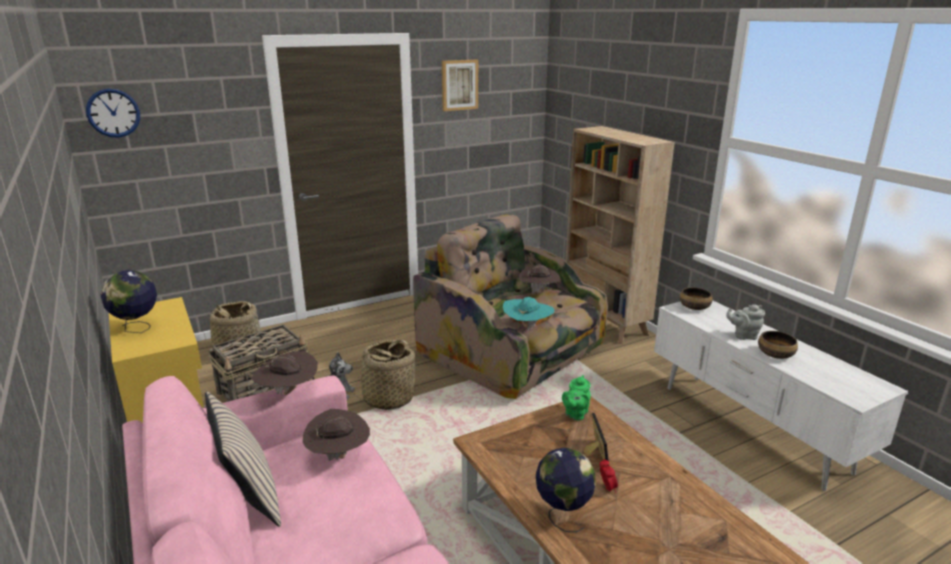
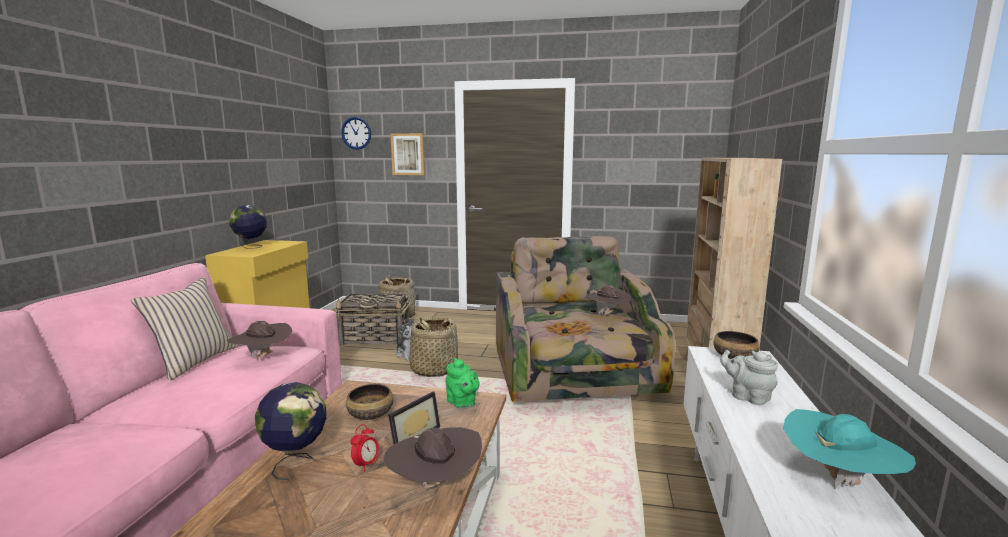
camera: 40 degrees right, 10 degrees down
(288, 393) = (287, 309): brown hat -> brown hat (435, 486)
(459, 85) = (623, 125): picture -> picture (408, 154)
(527, 327) = (545, 333): turquoise hat -> turquoise hat (839, 480)
(575, 414) = (462, 403): green teapot -> green teapot turned 105 degrees counterclockwise
(775, 354) = (758, 427): bowl -> bowl (371, 414)

